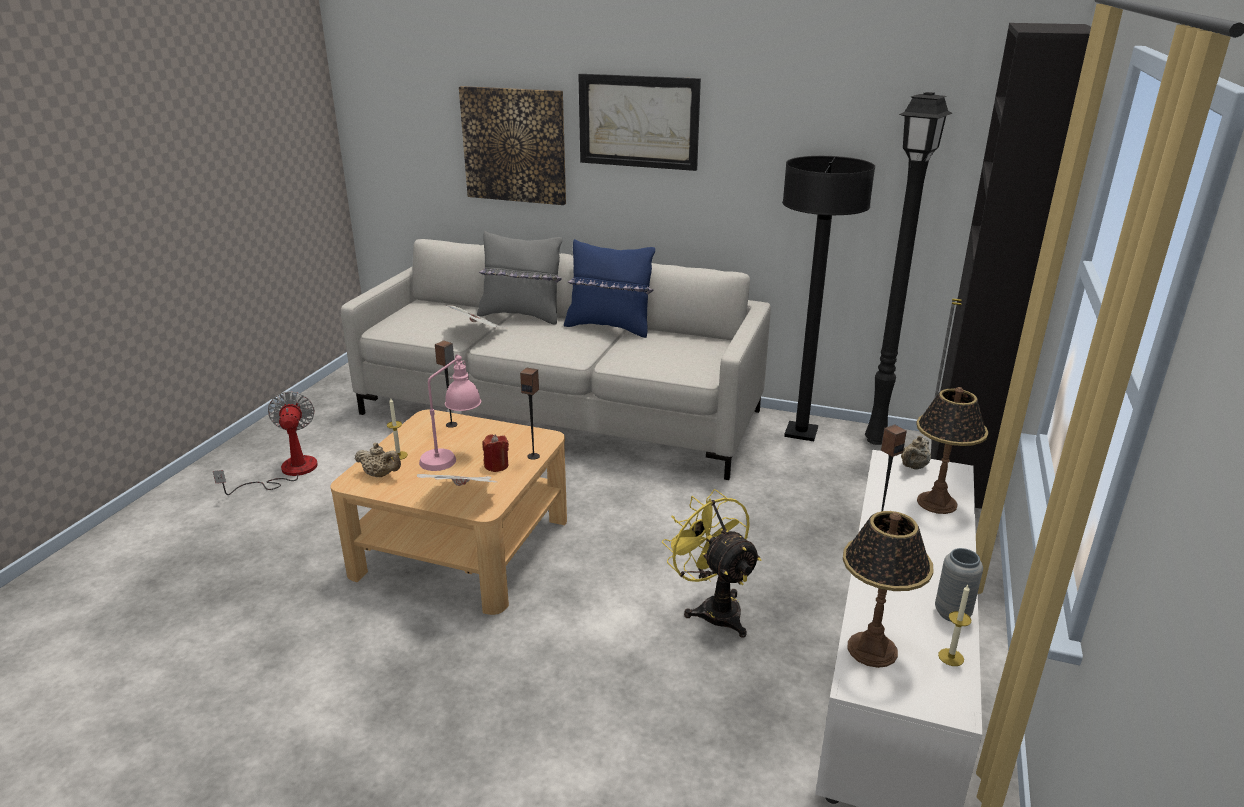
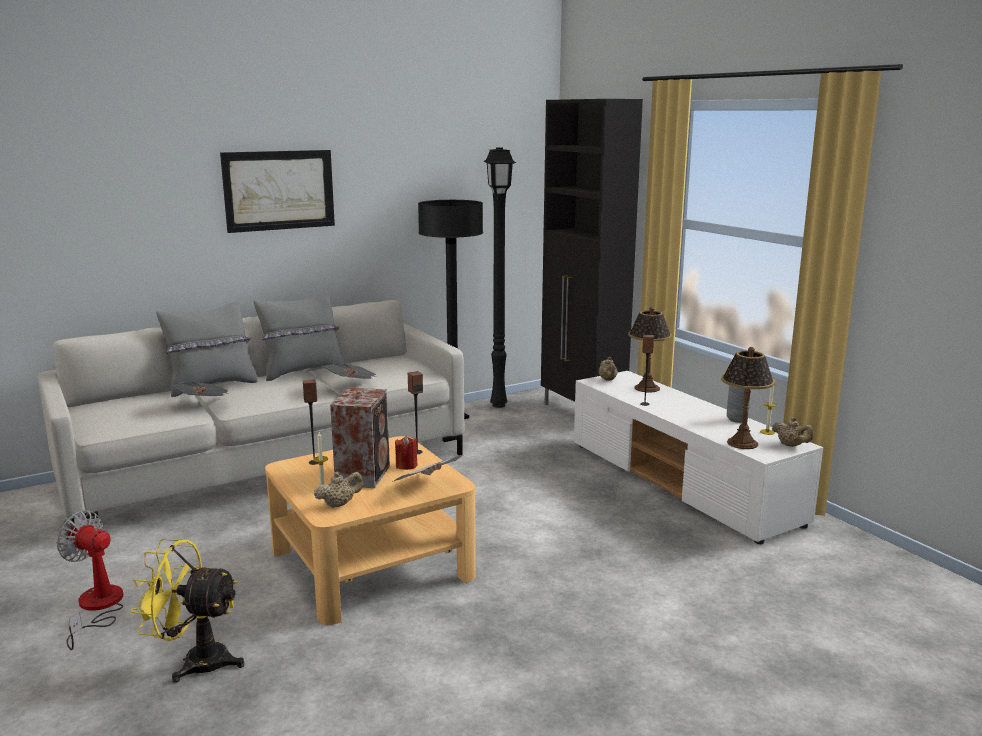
camera: 50 degrees left, 10 degrees down
(453, 457) = (364, 474): pink table lamp -> speaker
(514, 145) = (153, 226): picture -> none
(609, 327) = (303, 372): blue pillow -> grey pillow
(609, 359) = (352, 386): none -> newspaper
(713, 608) = (577, 510): yellow fan -> yellow fan (195, 661)
(935, 698) = (791, 445): none -> beige teapot

